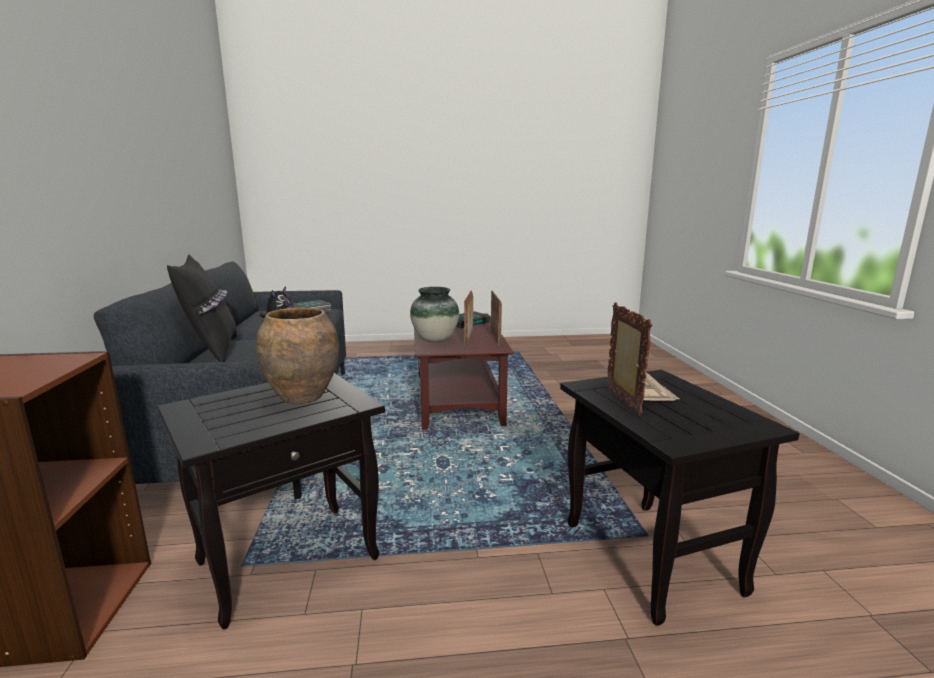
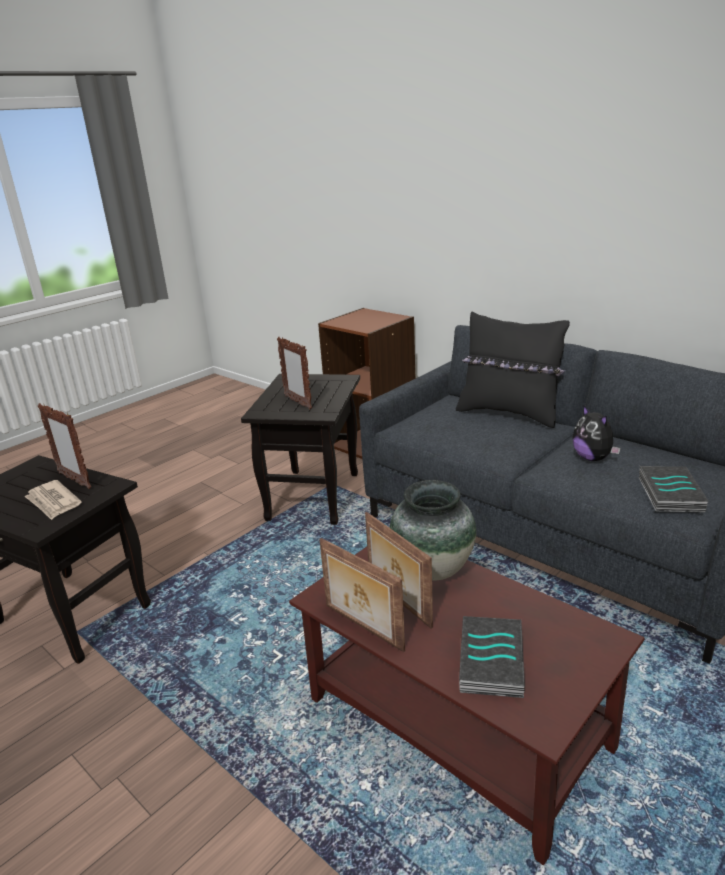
camera: 140 degrees right, 10 degrees up
(302, 397) = (298, 402): brown vase -> picture frame

